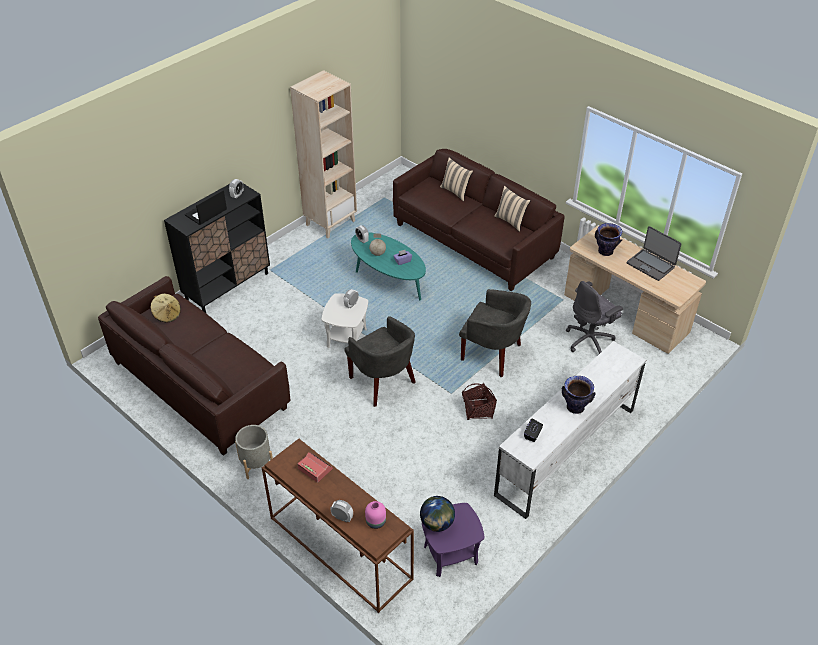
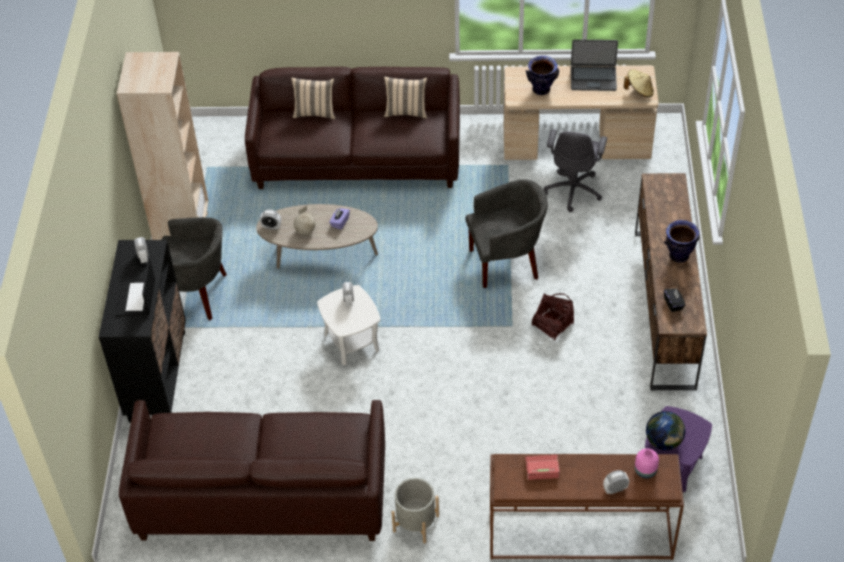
camera: 40 degrees left, 5 degrees up
(167, 314) = (181, 441): beige hat -> beige hat (639, 91)
(383, 383) = (439, 361): grey armchair -> grey armchair (196, 294)
(388, 280) = (320, 255): turquoise coffee table -> beige coffee table
(565, 452) = (663, 308): white tv stand -> brown tv stand

